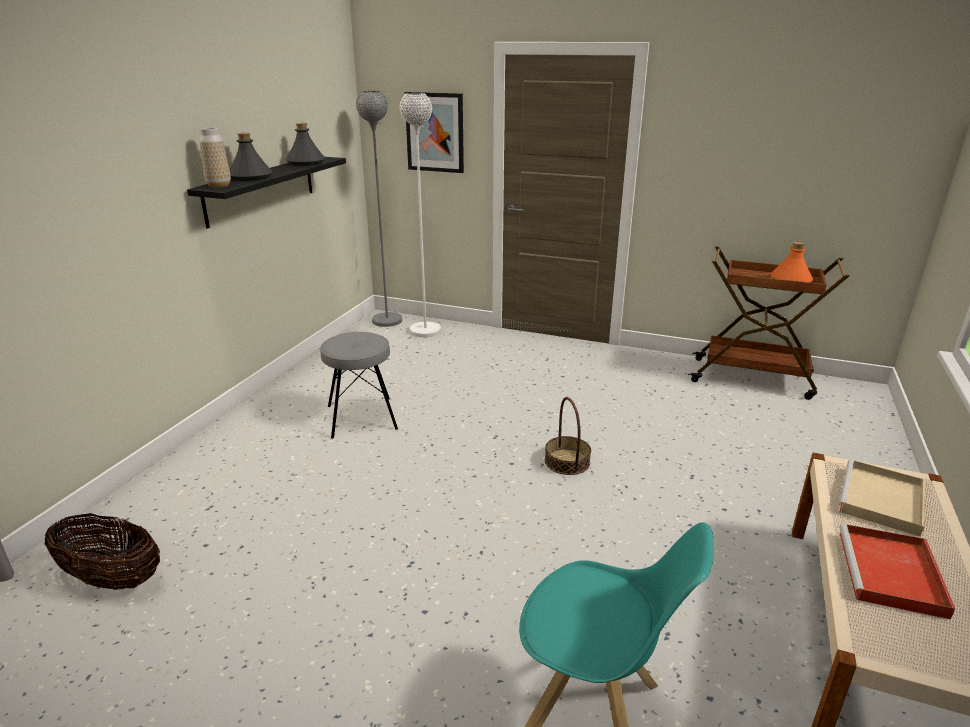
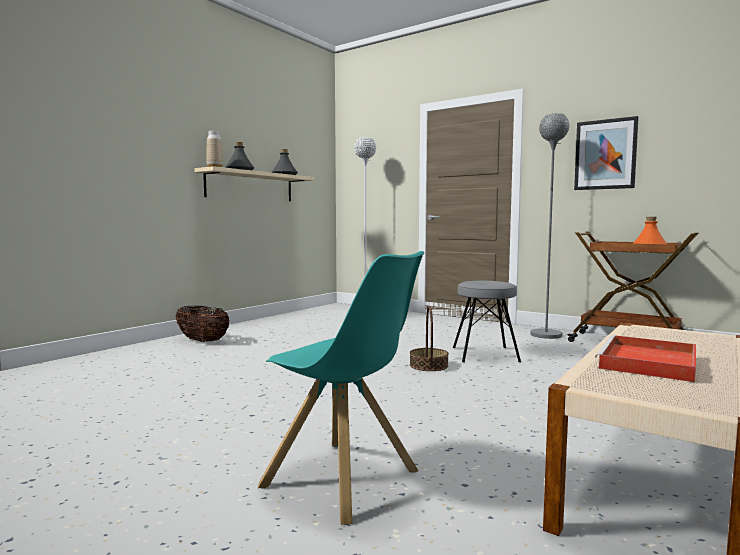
camera: 15 degrees right, 20 degrees down
(112, 578) = (56, 380): basket -> basket (202, 341)
(261, 189) = (250, 186): black shelf -> beige shelf
(361, 417) = (286, 338): grey stool -> grey stool (485, 354)
(387, 320) = (341, 306): grey floor lamp -> grey floor lamp (546, 335)
(435, 132) = (381, 169): picture -> picture (605, 154)
(882, 501) = (671, 340): beige tray -> none

